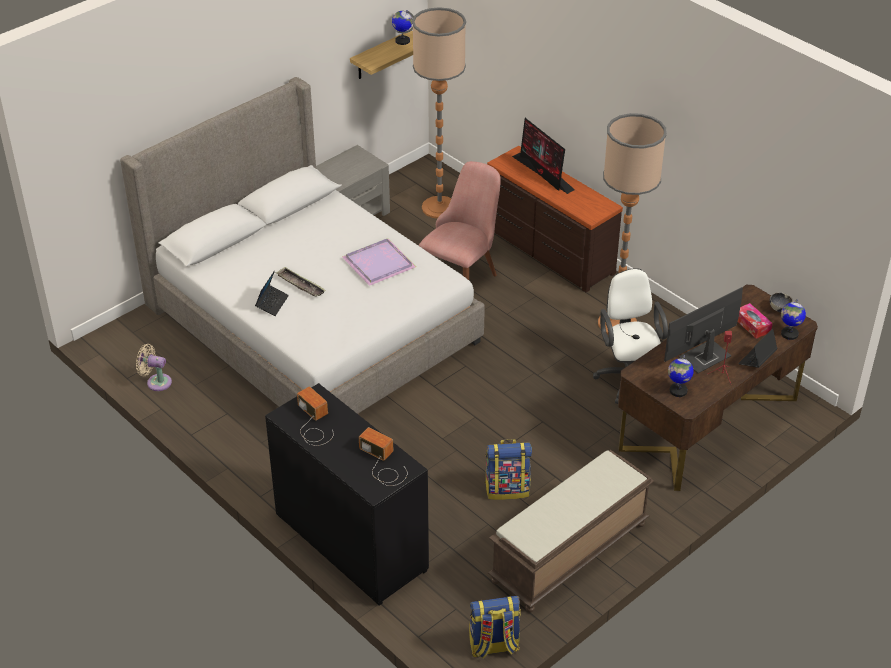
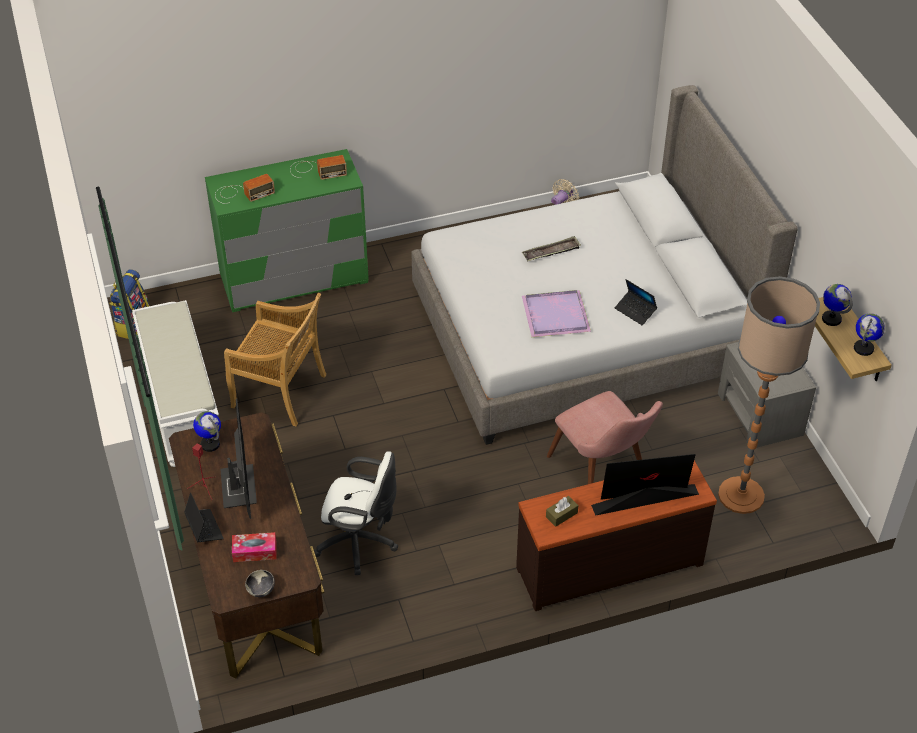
camera: 115 degrees right, 5 degrees up
(272, 303) = (536, 229): laptop -> laptop (635, 311)
(351, 543) = (294, 279): black dresser -> green dresser
(507, 489) = (280, 392): backpack -> beige chair
(569, 554) = (181, 403): brown bench -> white bench
(587, 204) = (561, 515): none -> brown tissue box
(617, 323) = (448, 572): floor lamp -> none
(789, 334) = (219, 577): globe -> globe (831, 319)

